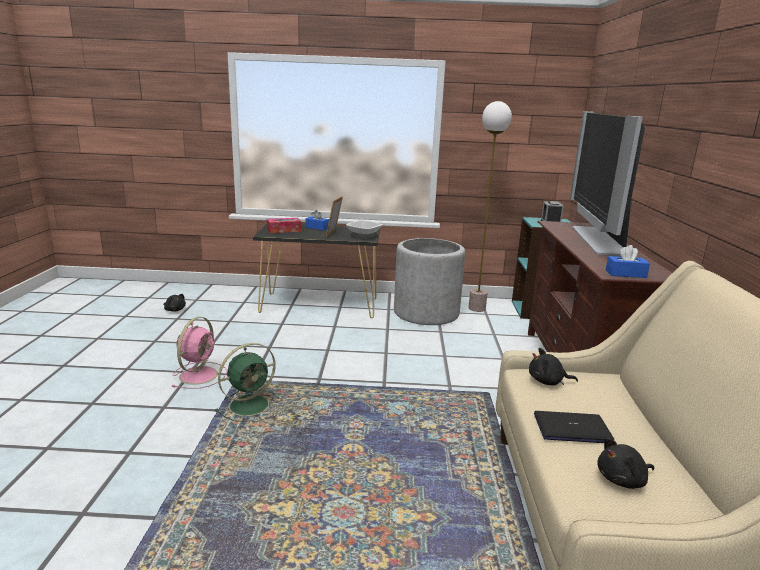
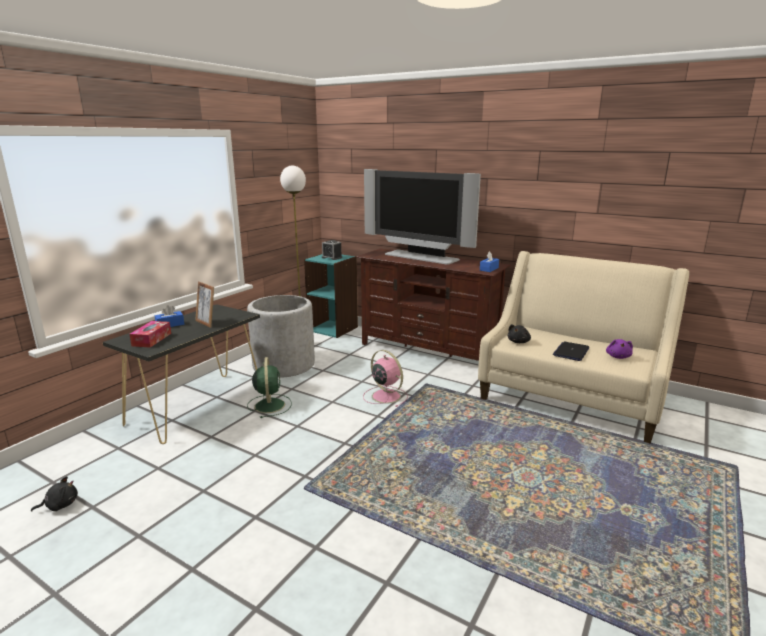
camera: 60 degrees left, 0 degrees up
(199, 374) = (268, 511): pink fan -> pink fan (385, 396)
(251, 405) = (358, 489): green fan -> green fan (269, 405)
(364, 236) = (234, 314): bowl -> none
(622, 480) = (618, 357): black plush toy -> purple plush toy

